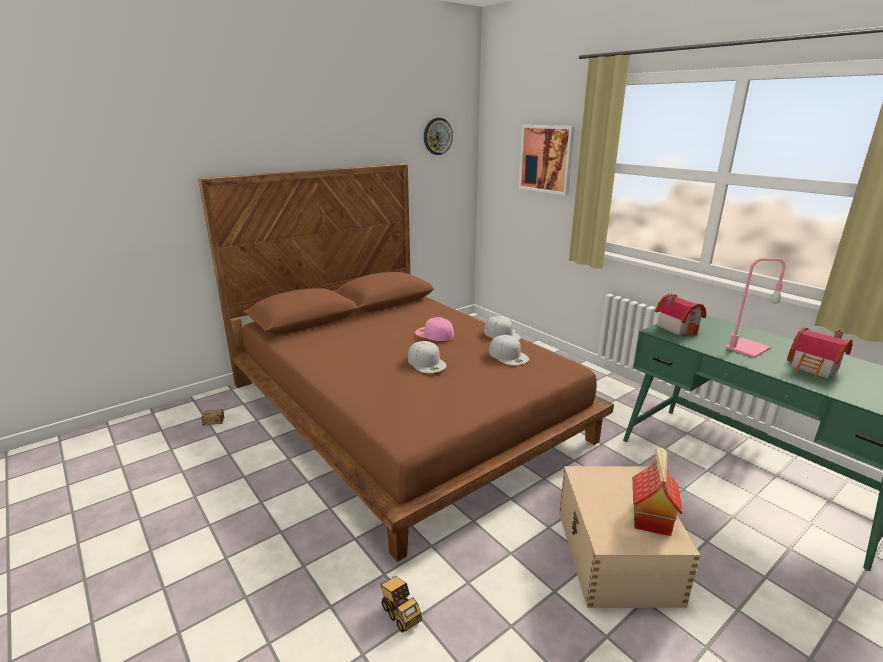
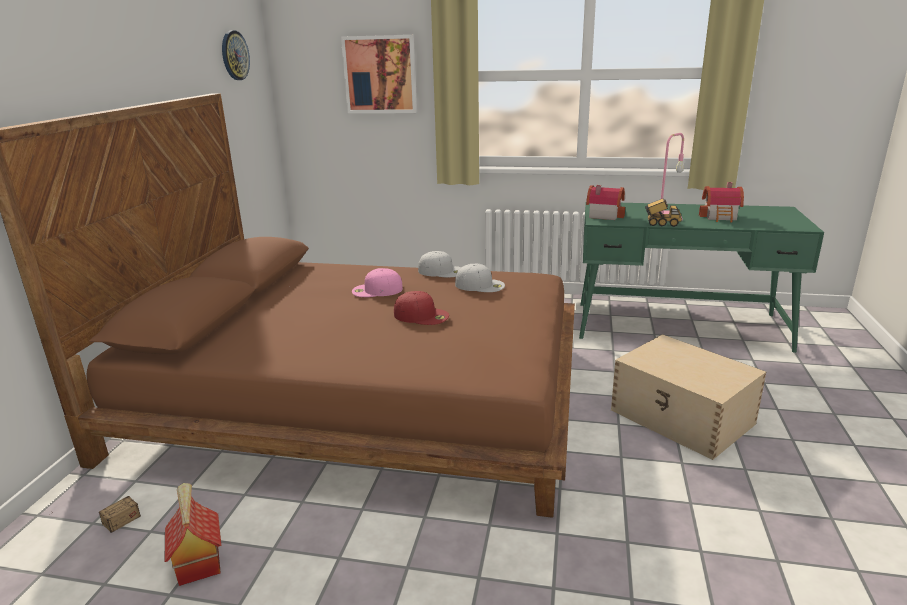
camera: 40 degrees left, 0 degrees up
(400, 613) = (612, 550): toy truck -> toy truck (661, 224)
(427, 362) = (422, 315): white cap -> red cap
(650, 517) = (712, 364): toy house -> toy house (198, 562)

